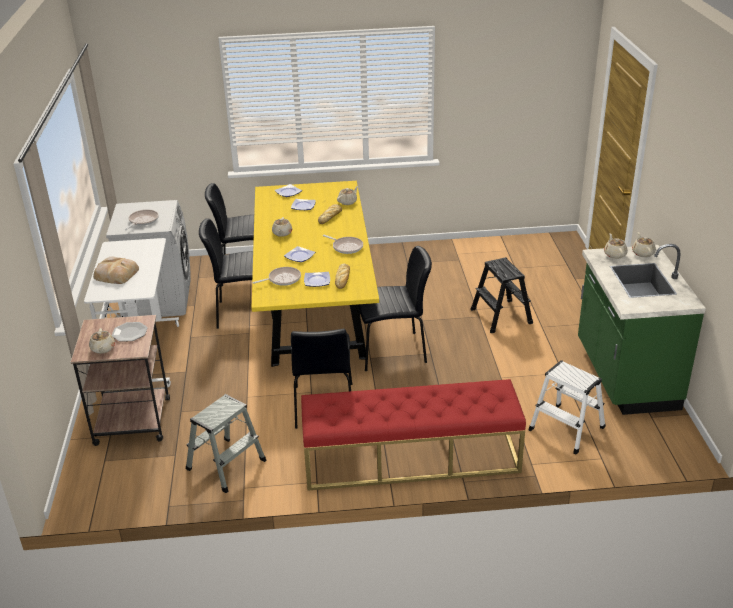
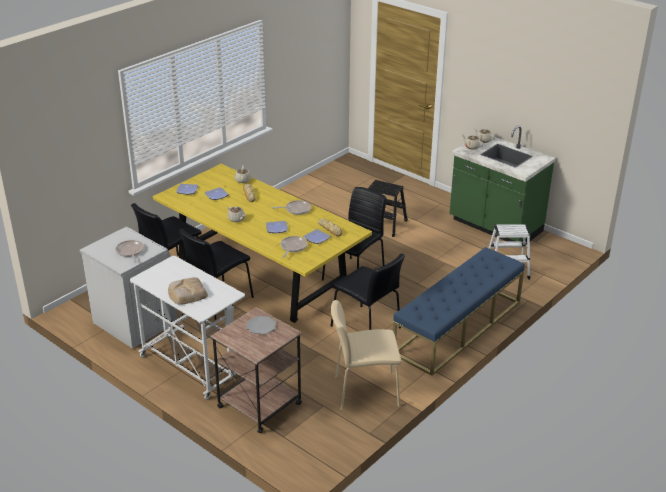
camera: 45 degrees left, 0 degrees up
(103, 349) = (263, 344): beige teapot -> none
(226, 464) = (364, 391): grey step ladder -> beige chair
(410, 459) = (458, 327): red bench -> blue bench

